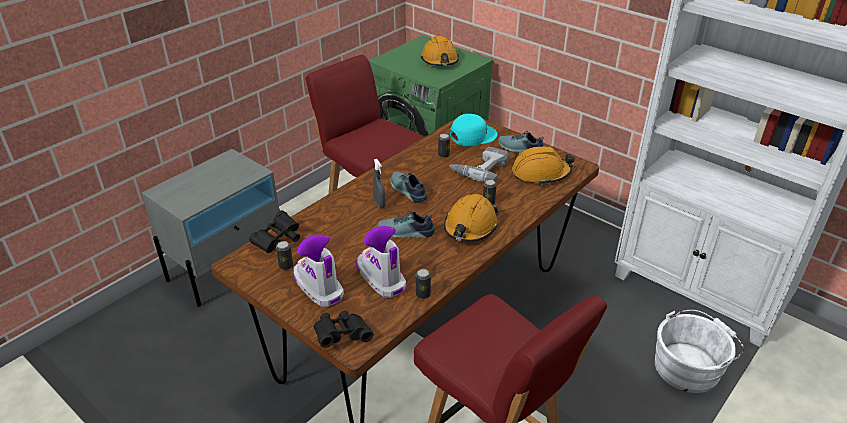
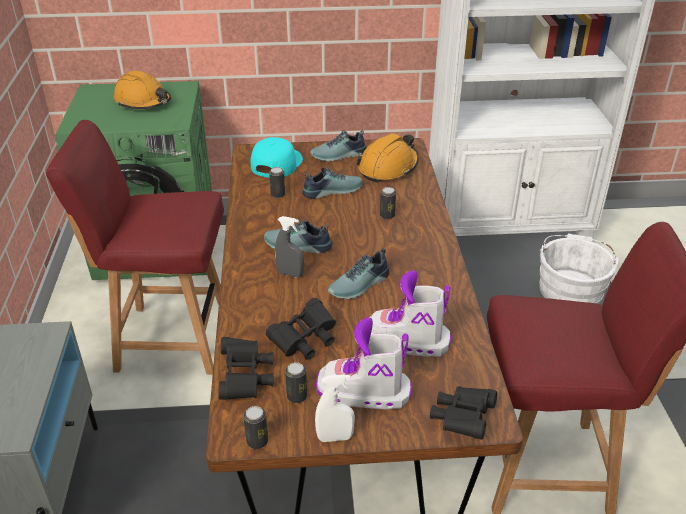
camera: 45 degrees left, 0 degrees up
(272, 297) = (335, 437): none -> white spray bottle
(331, 242) = (304, 341): none -> black binoculars
(423, 294) = (465, 330): can -> can (257, 441)
(470, 227) = (407, 246): orange hard hat -> none
(479, 169) = (331, 190): power drill -> shoe

